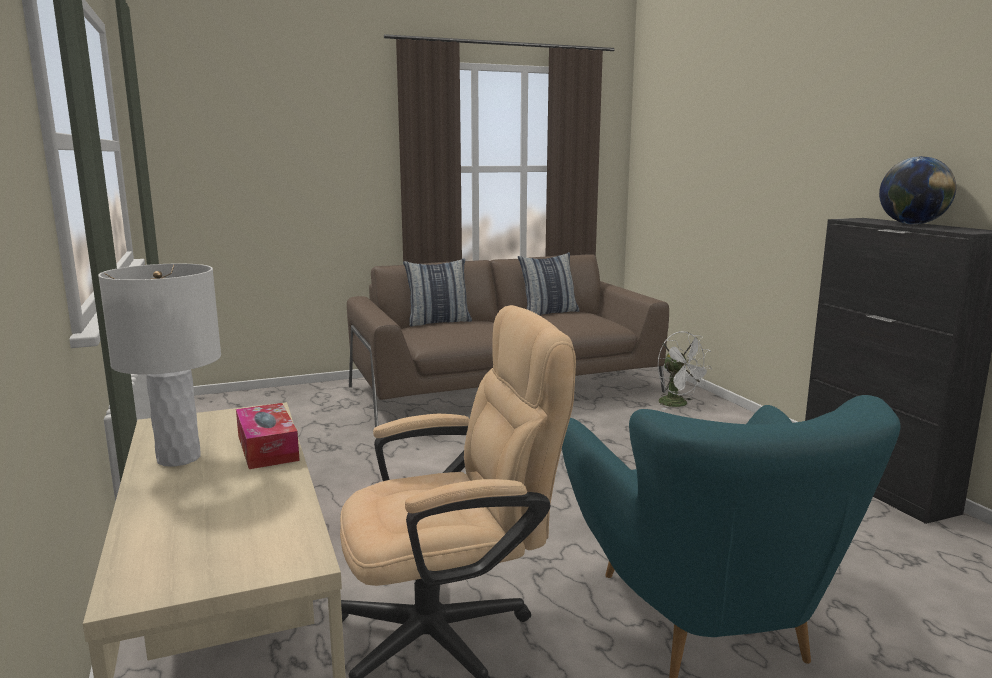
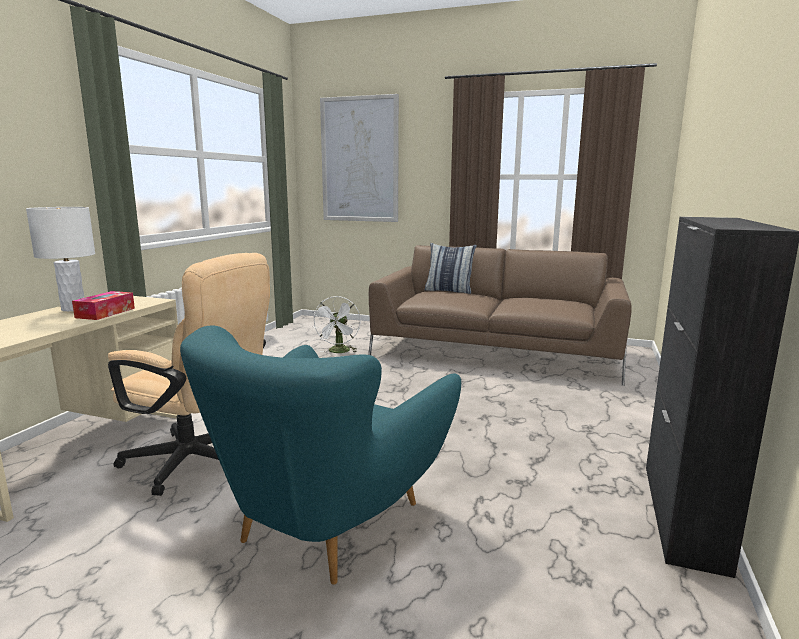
camera: 40 degrees right, 0 degrees up
(250, 145) = (360, 160): none -> picture
(549, 313) = (544, 297): pillow -> none
(678, 404) = (616, 396): white fan -> white fan (339, 352)
(911, 224) = (729, 222): globe -> none

